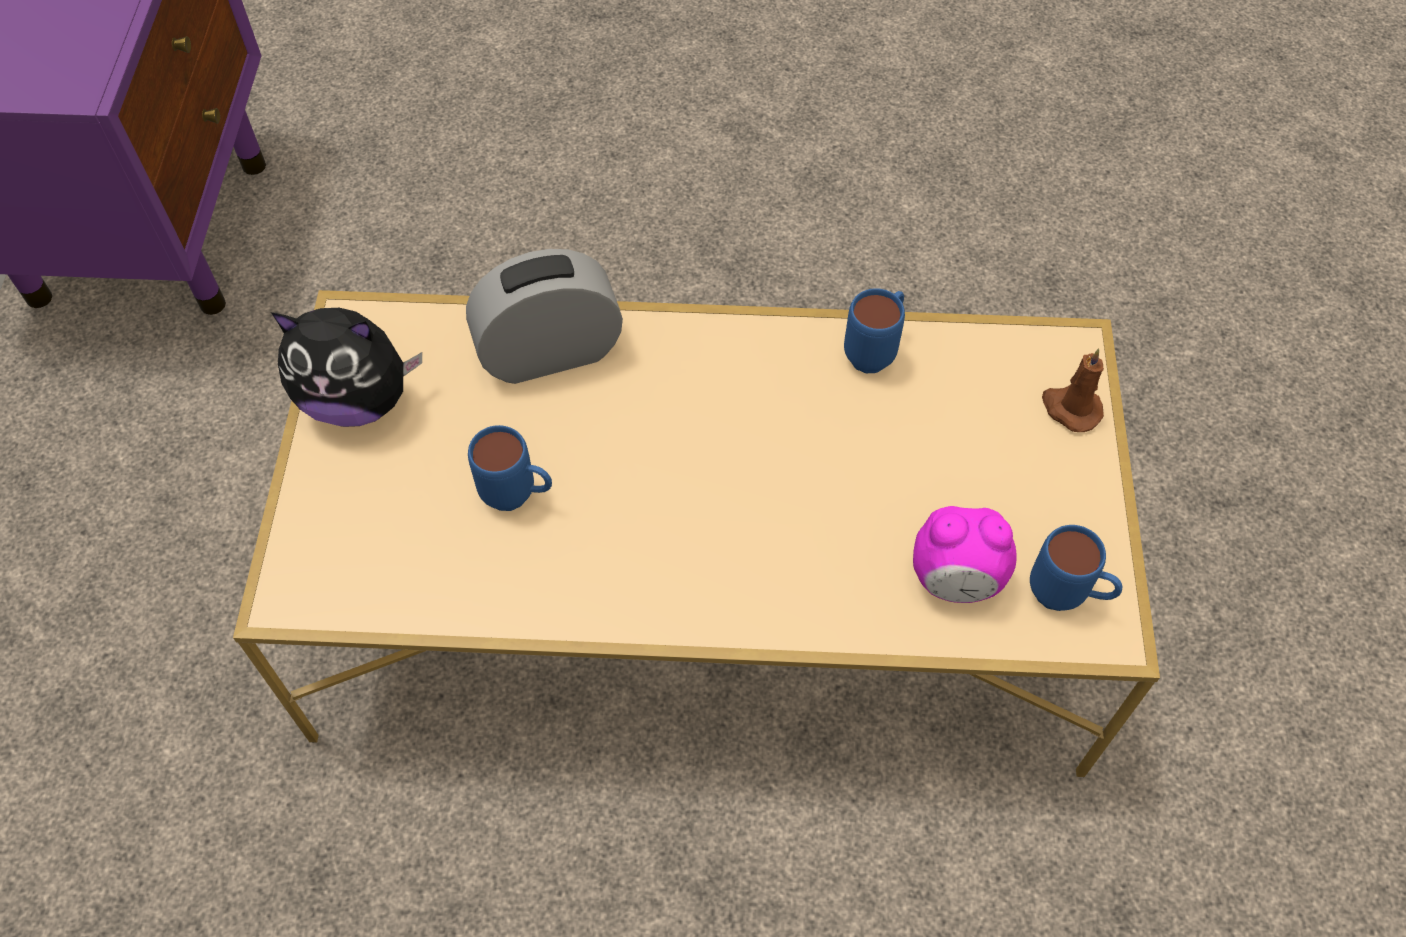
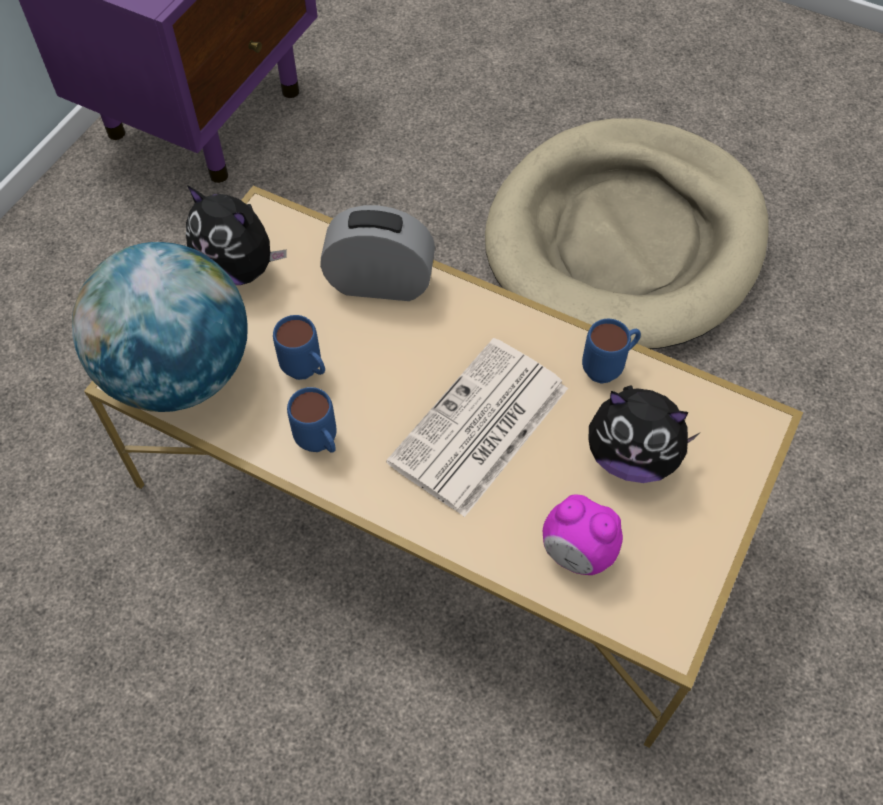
camera: 25 degrees right, 0 degrees up
(351, 563) = (179, 373): none -> globe
(762, 207) = (625, 240): none -> beige dog bed
(765, 481) = (479, 428): none -> newspaper
(956, 444) = (631, 457): none -> plush toy
(1066, 598) = (652, 601): blue mug -> blue mug (320, 446)
(1070, 408) = (733, 465): brown candle -> none

